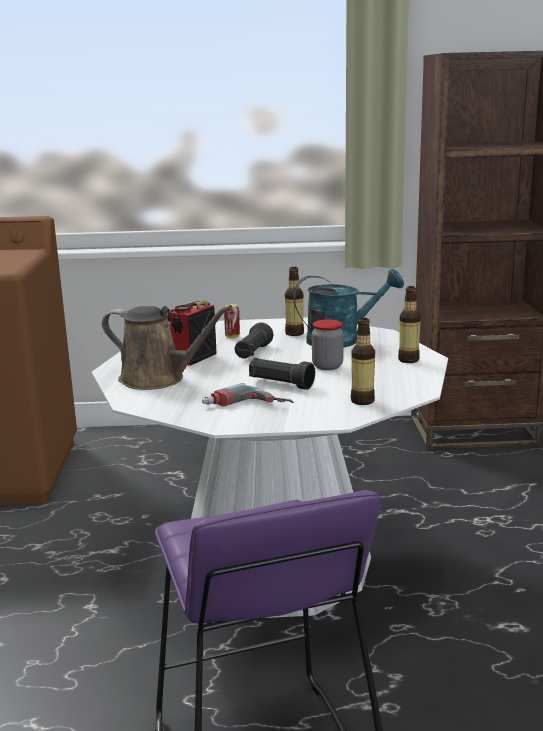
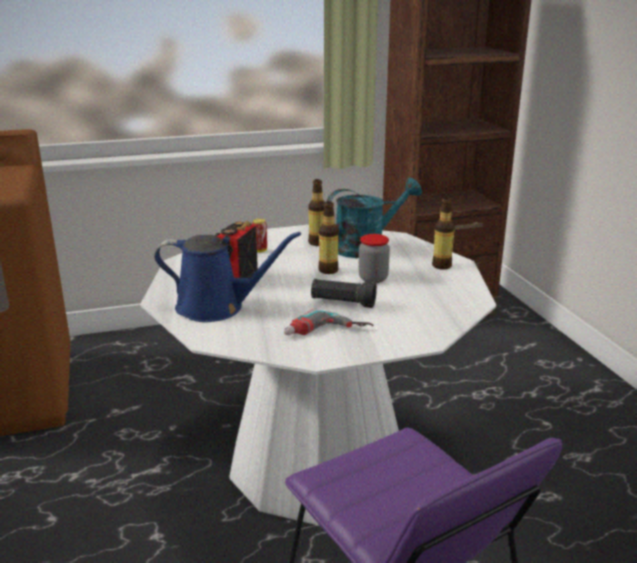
camera: 15 degrees left, 5 degrees up
(157, 379) = (216, 307): brown watering can -> blue watering can
(253, 353) = (292, 268): black flashlight -> none
(362, 401) = (432, 316): bottle -> bottle (328, 270)

